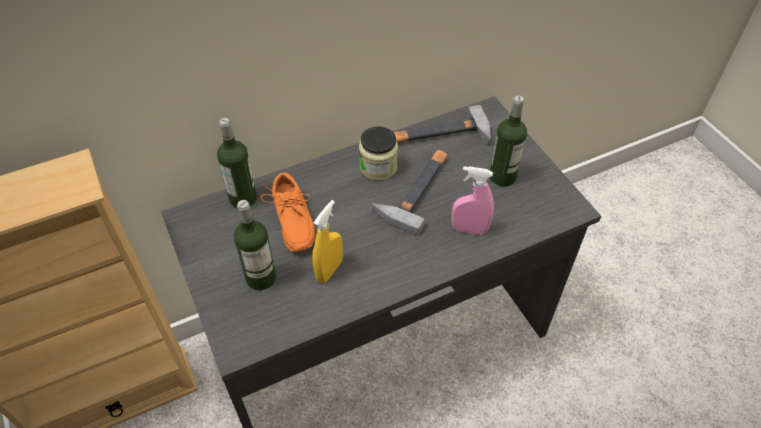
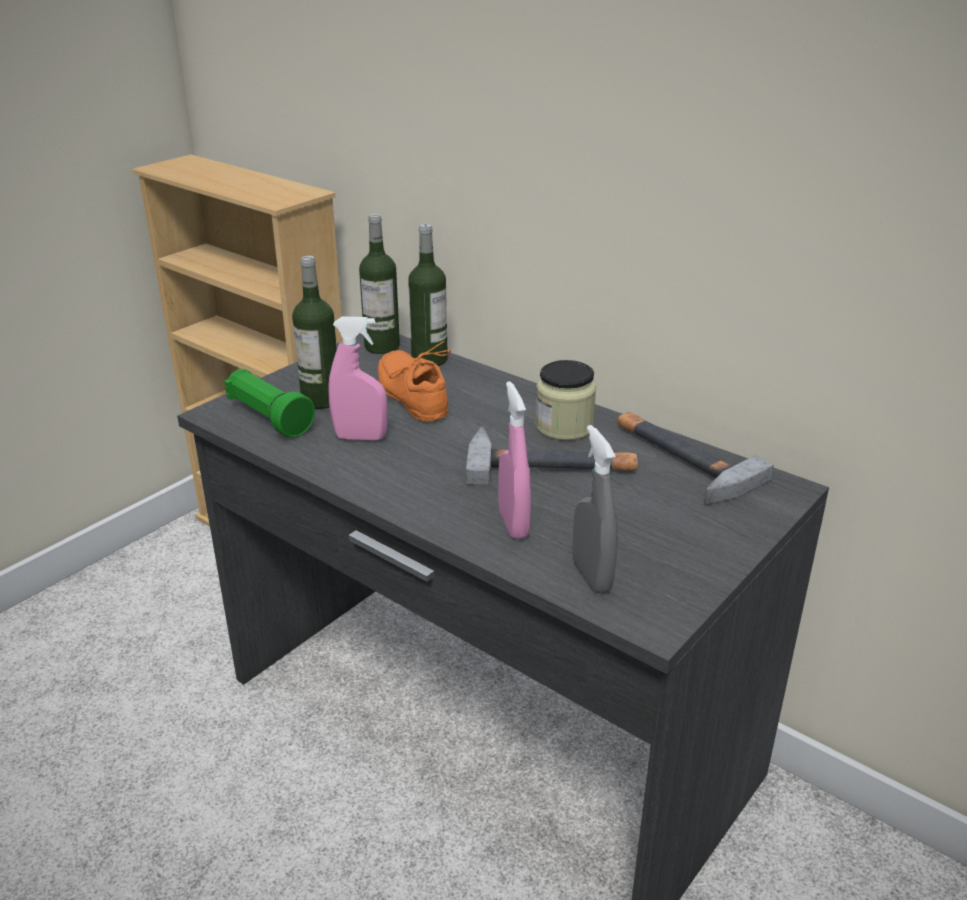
camera: 65 degrees right, 20 degrees down
(268, 316) = (269, 418): none -> green flashlight
(290, 223) = (416, 395): orange shoe -> orange shoe turned 105 degrees clockwise
(329, 270) = (360, 437): yellow spray bottle -> pink spray bottle
(502, 177) = (652, 532): bottle -> bottle (382, 346)
(529, 216) = (591, 576): none -> grey spray bottle

